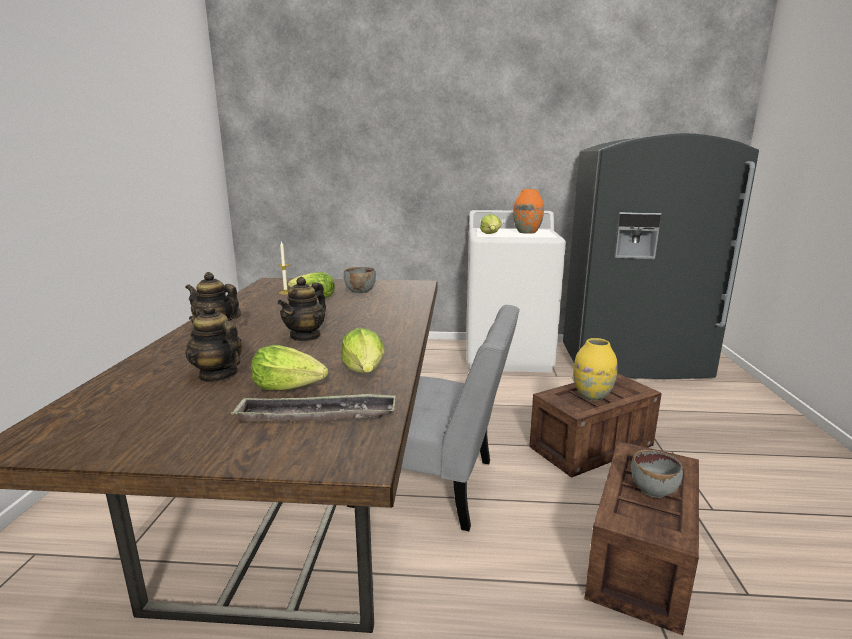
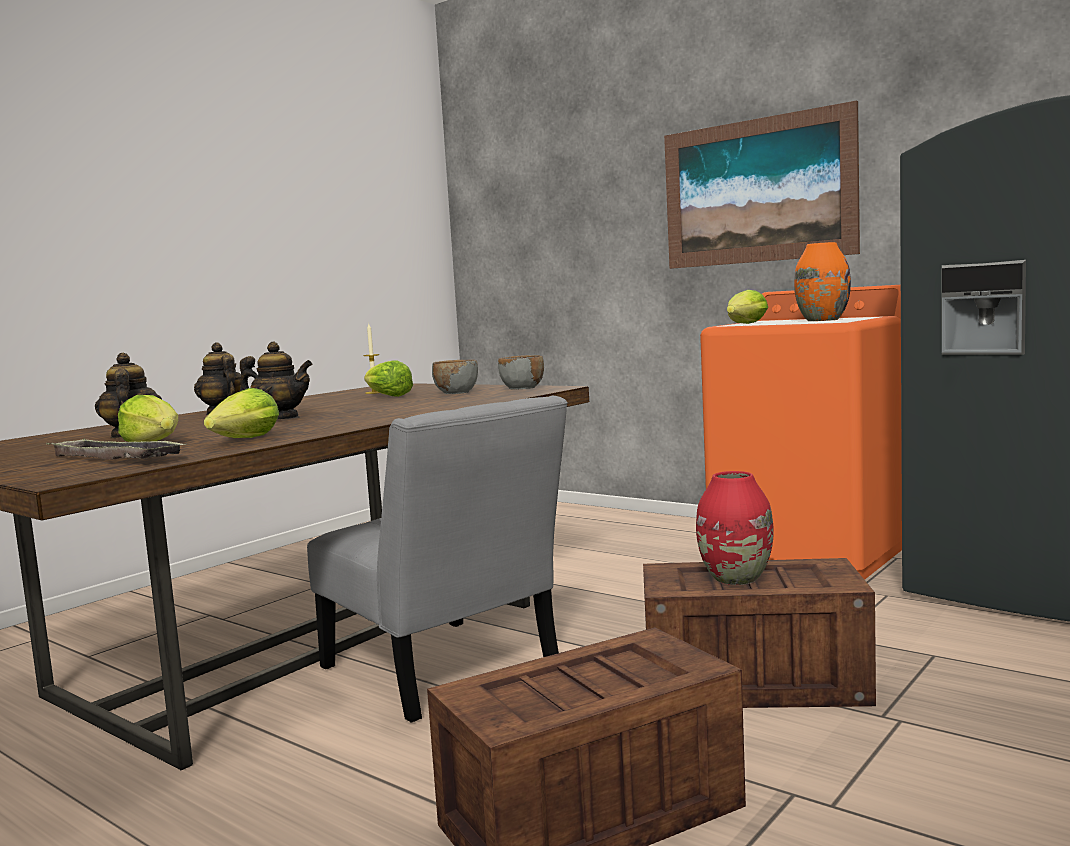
camera: 35 degrees right, 10 degrees down
(306, 336) = (280, 419): teapot -> teapot turned 135 degrees counterclockwise
(466, 149) = (757, 191): none -> picture
(507, 355) = (812, 553): white washing machine -> orange washing machine
(592, 396) = (735, 578): yellow vase -> red vase
(653, 489) = (588, 680): grey bowl -> grey bowl (522, 388)

